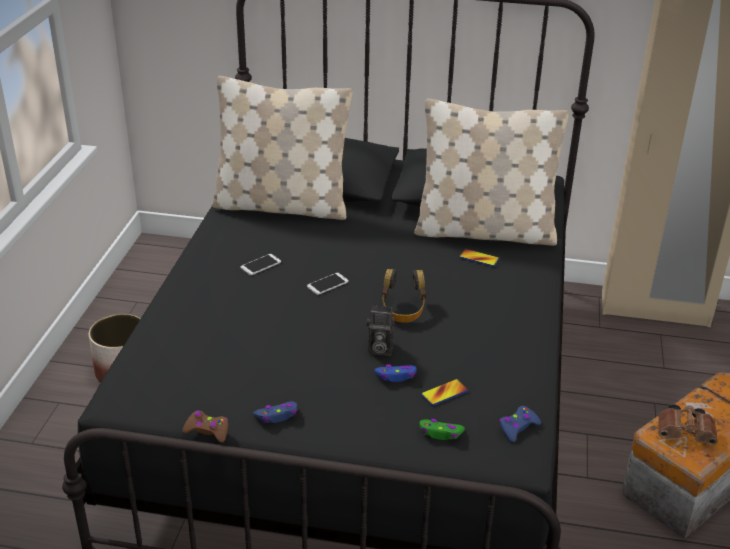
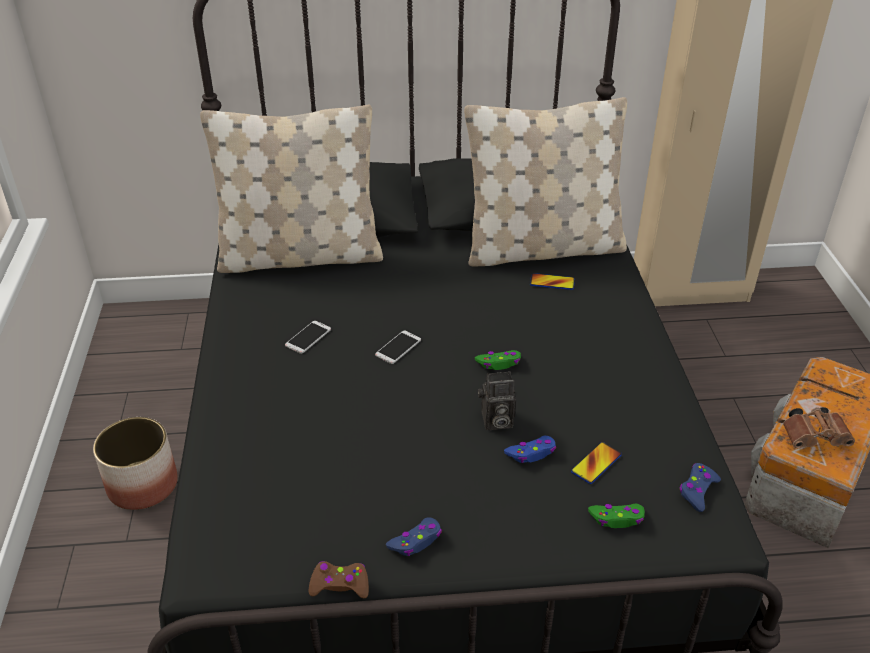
camera: 15 degrees left, 5 degrees up
(403, 309) = (499, 363): headphones -> green game controller

